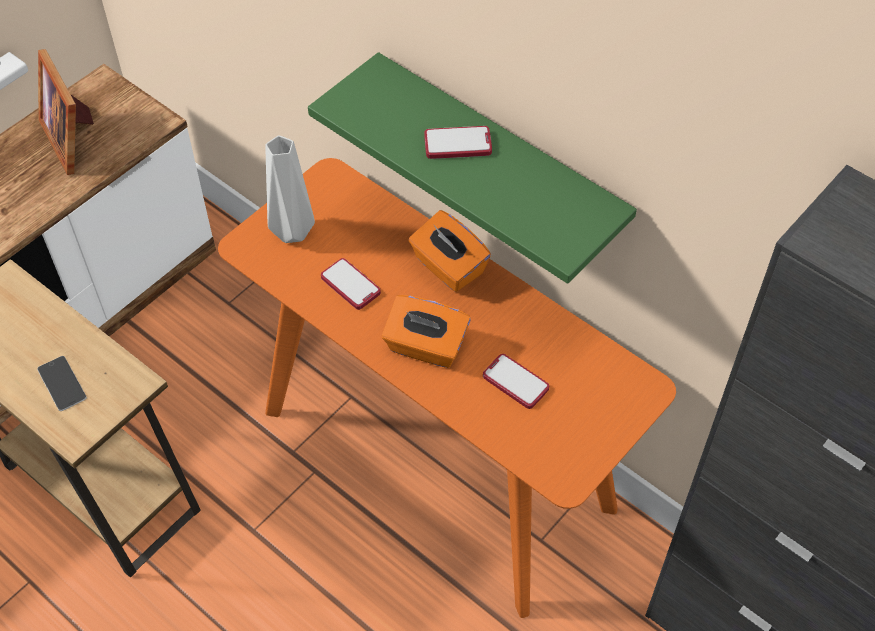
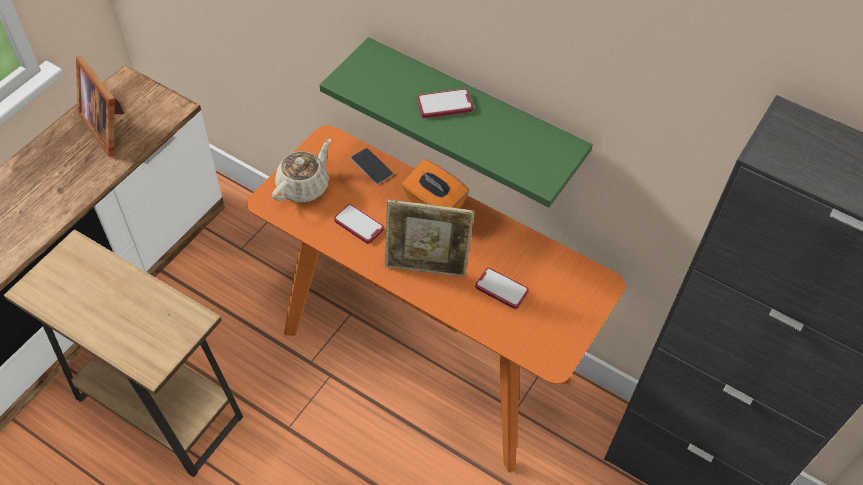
camera: 10 degrees left, 0 degrees up
(62, 383) = (134, 326): phone -> phone (371, 166)
(291, 231) = (304, 186): grey vase -> beige teapot
(425, 347) = (426, 268): orange tissue box -> picture frame

